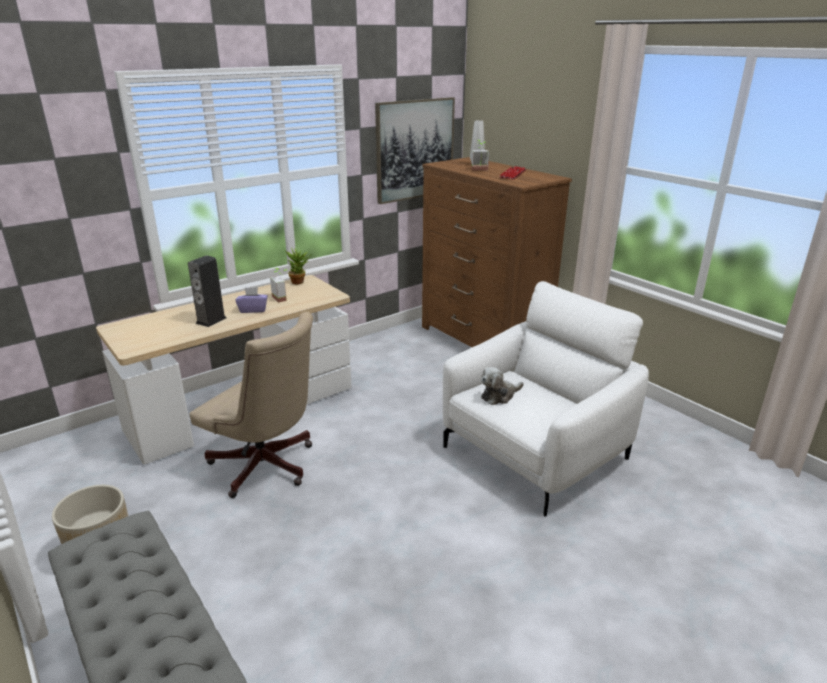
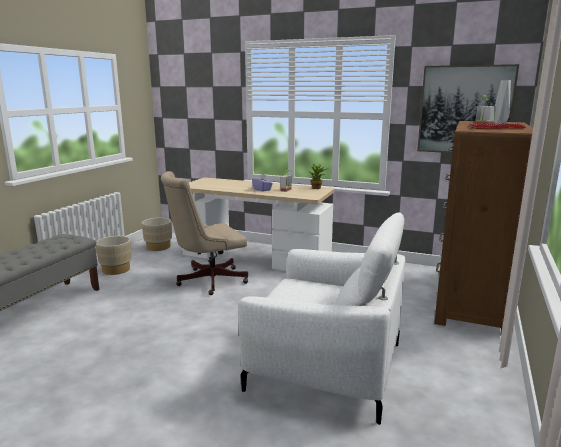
camera: 60 degrees right, 10 degrees down
(66, 481) = (158, 247): none -> beige planter
(211, 320) = (237, 187): speaker -> none
(267, 468) = (207, 281): beige office chair -> beige office chair turned 60 degrees clockwise
(499, 396) = (298, 288): plush toy -> none

